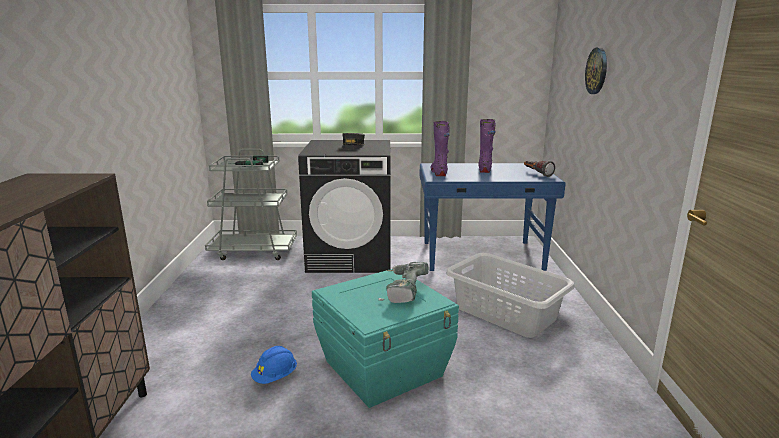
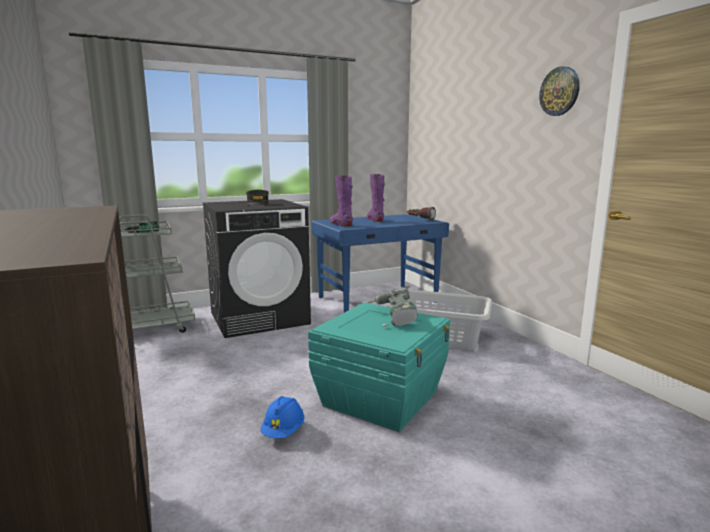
camera: 25 degrees left, 5 degrees down
(597, 71) = (473, 126): wall clock -> wall clock (559, 91)

